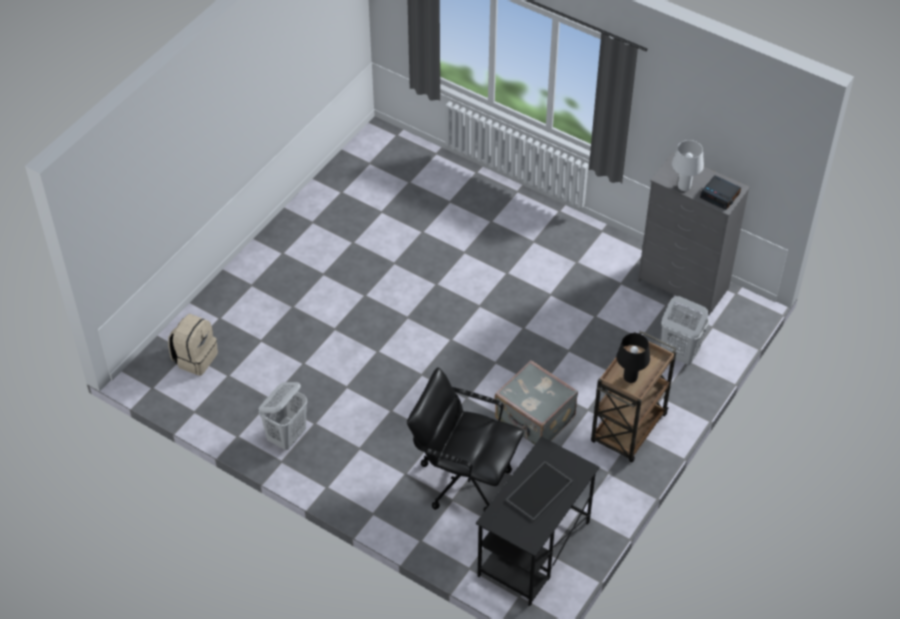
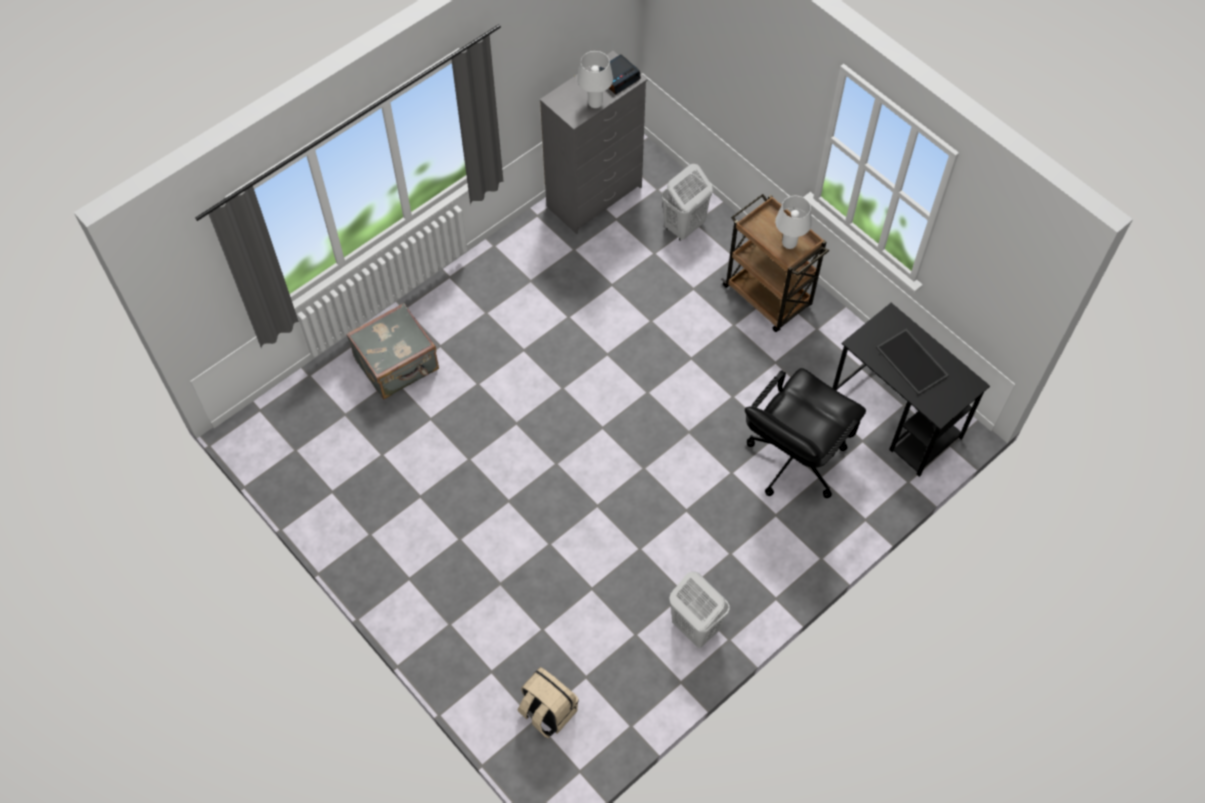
camera: 75 degrees left, 10 degrees up
(534, 419) = (734, 375): grey suitcase -> grey suitcase (398, 365)
(630, 378) = (788, 244): black table lamp -> white table lamp

